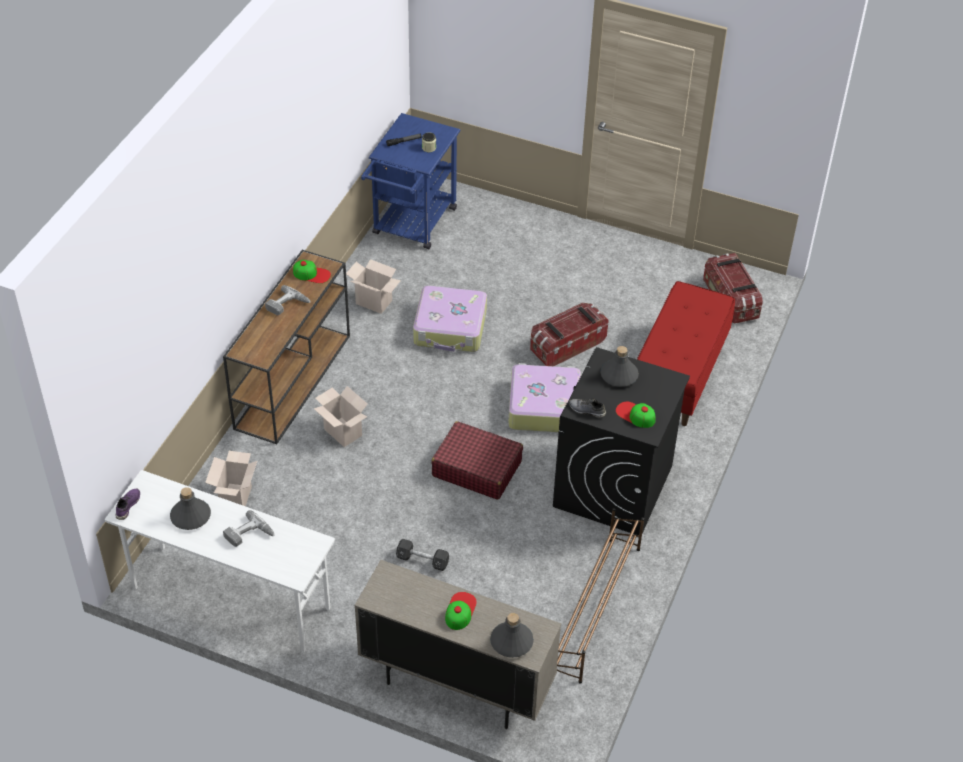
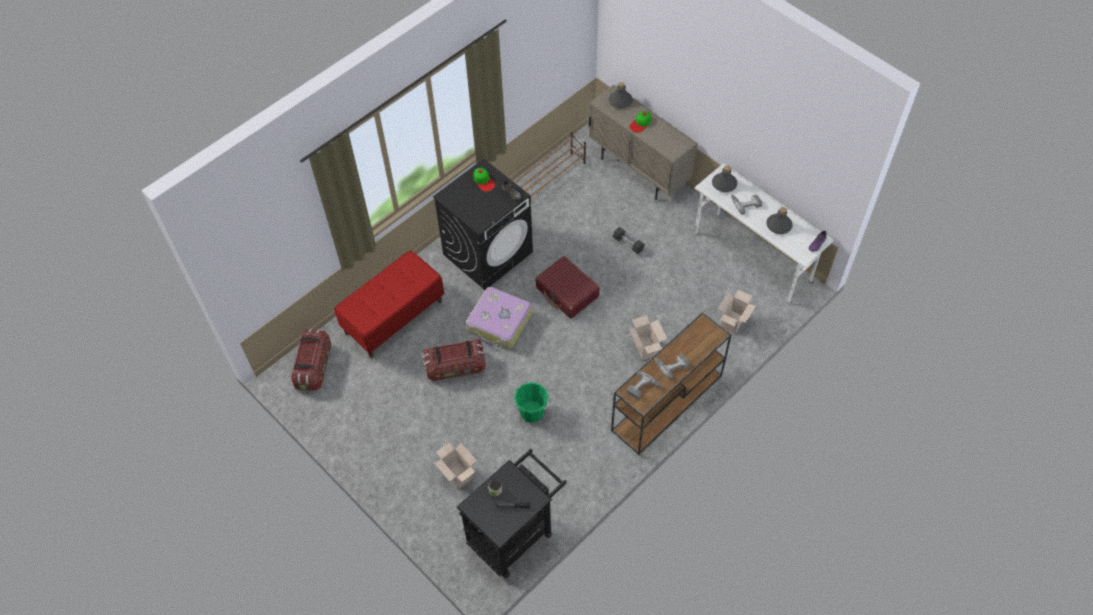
camera: 155 degrees left, 10 degrees up
(312, 274) = (643, 389): cap -> power drill
(375, 302) = (578, 457): cardboard box -> cardboard box (457, 474)
(411, 226) = (515, 532): blue cart -> black cart
(450, 328) = (532, 412): suitcase -> green bucket
(619, 375) = (477, 210): grey bottle -> grey bottle (724, 184)

